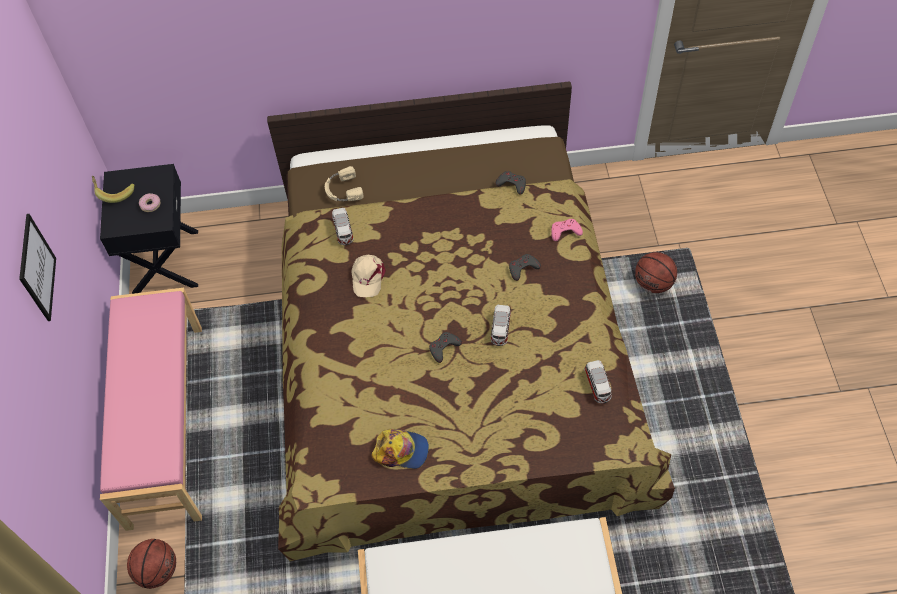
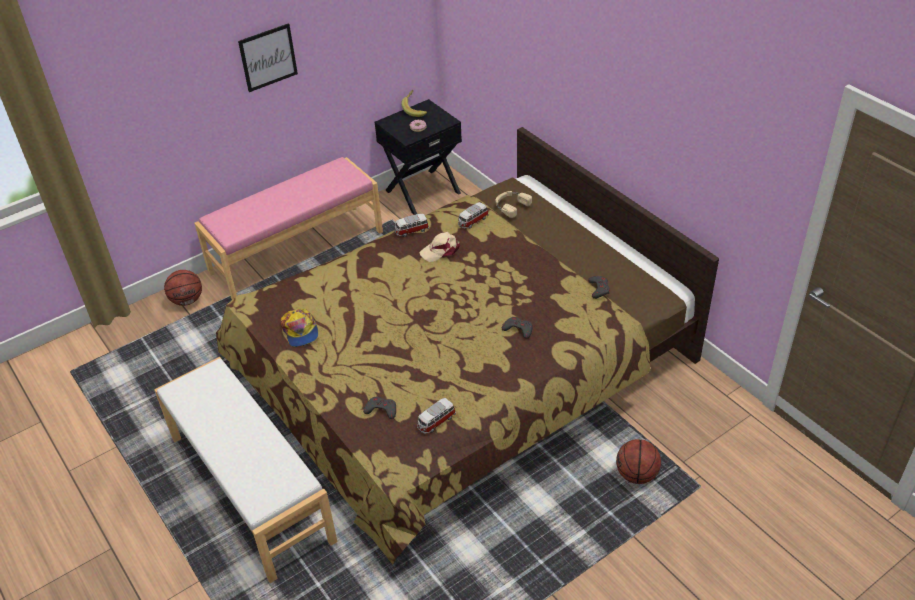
camera: 60 degrees right, 15 degrees down
(444, 348) = (406, 316): grey game controller -> grey game controller (381, 410)
(500, 329) = (447, 340): toy car -> toy car (411, 231)
(565, 231) = (579, 340): pink game controller -> none

